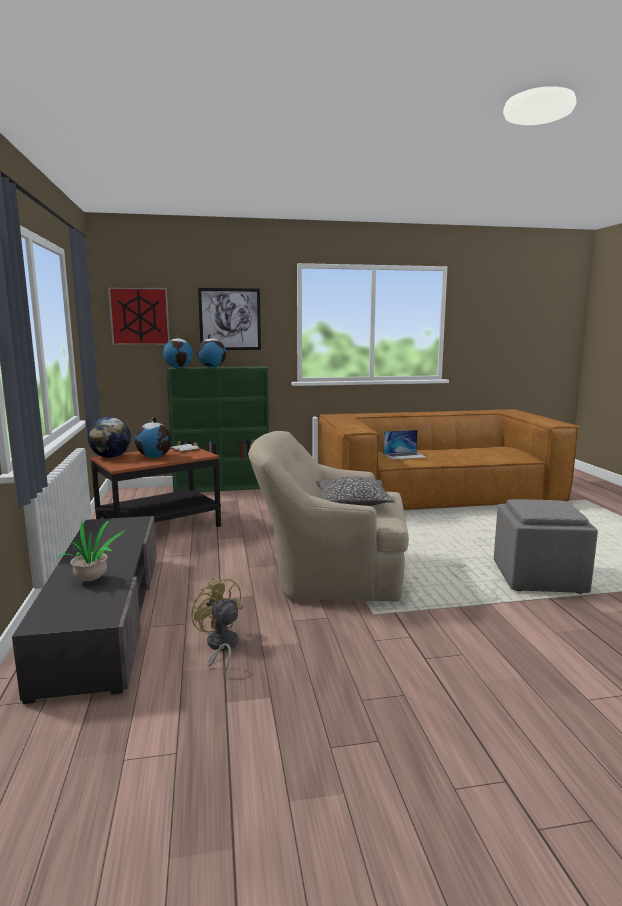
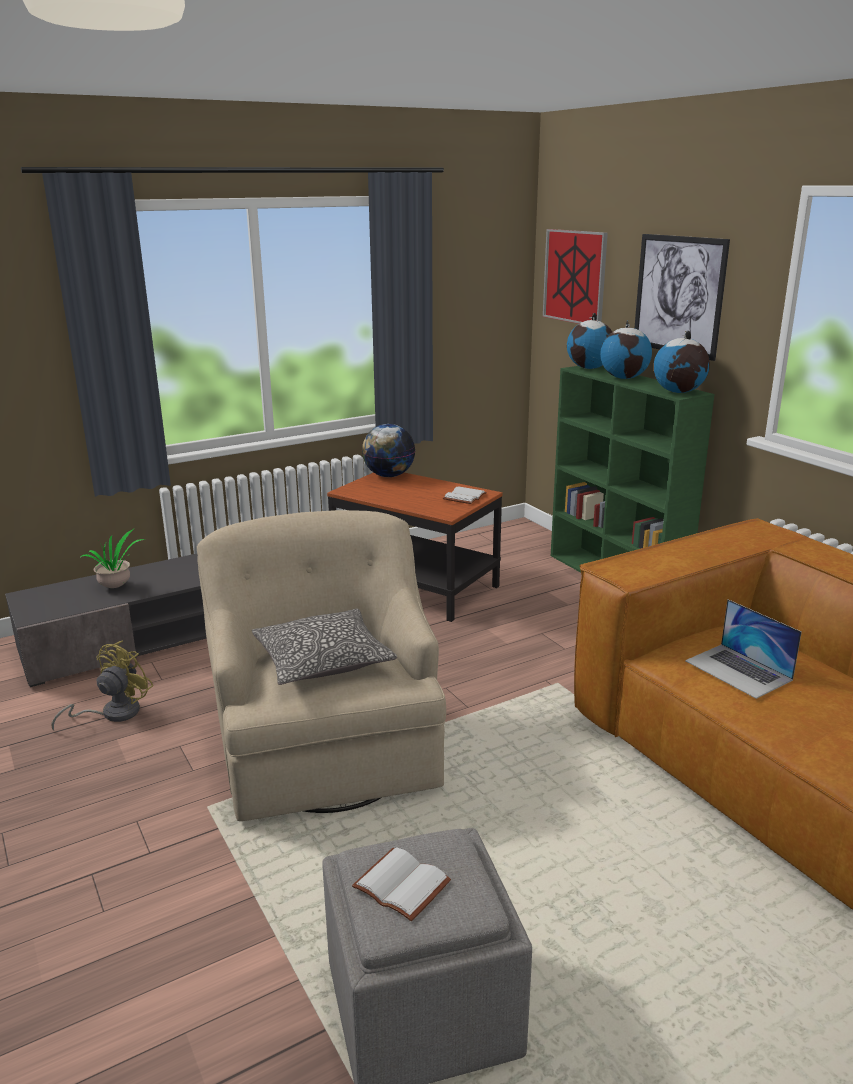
camera: 70 degrees right, 10 degrees up
(155, 457) = (408, 493): globe -> globe (678, 392)
(548, 509) = (399, 886): none -> white book

